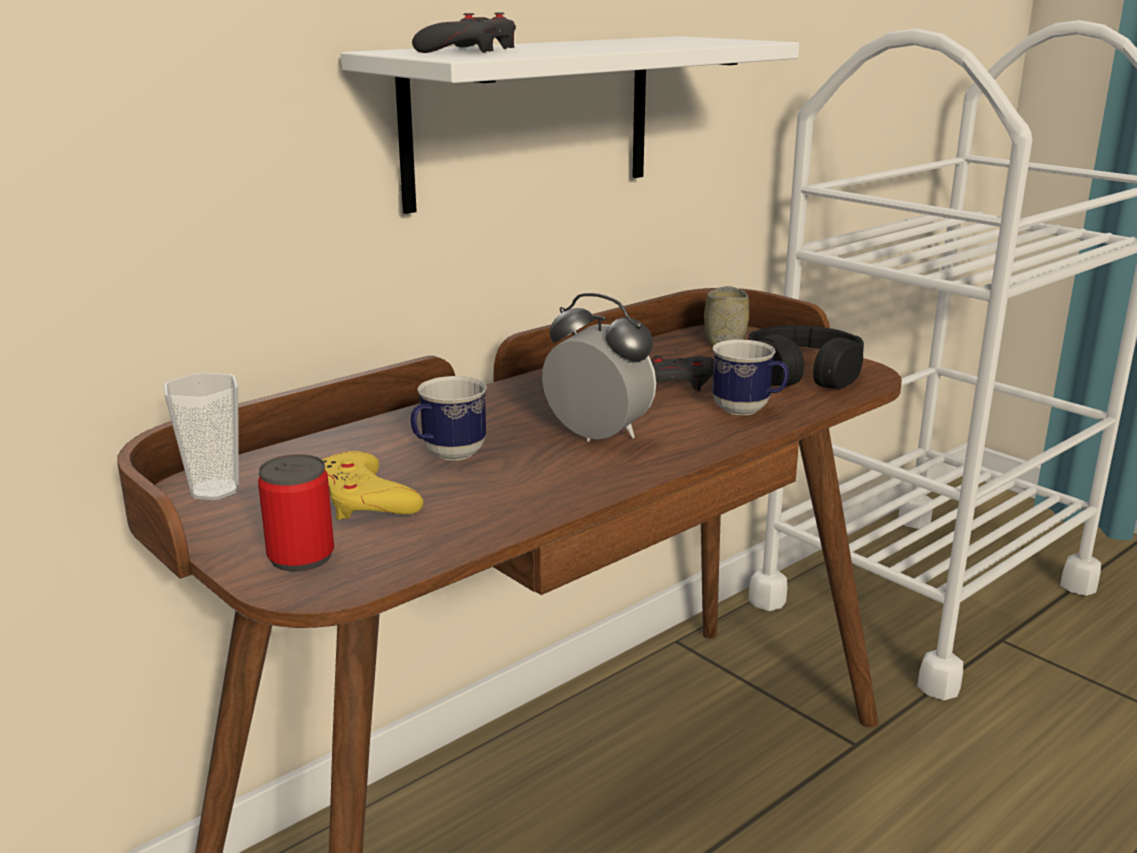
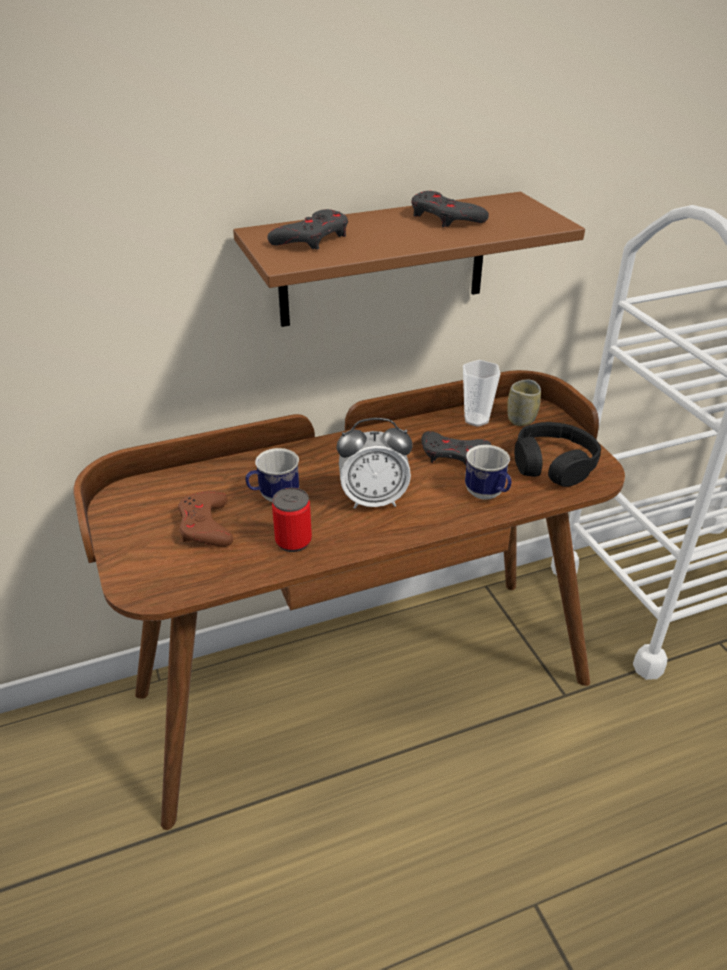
camera: 20 degrees right, 15 degrees up
(214, 490) = (133, 499): cup -> cup (476, 419)
(301, 557) = (149, 567): can -> can (293, 541)
(362, 499) = (206, 526): yellow game controller -> brown game controller
(530, 120) = (384, 260): white shelf -> brown shelf
(597, 436) = (373, 500): alarm clock -> alarm clock turned 120 degrees clockwise
(620, 42) = (445, 217): none -> grey game controller

